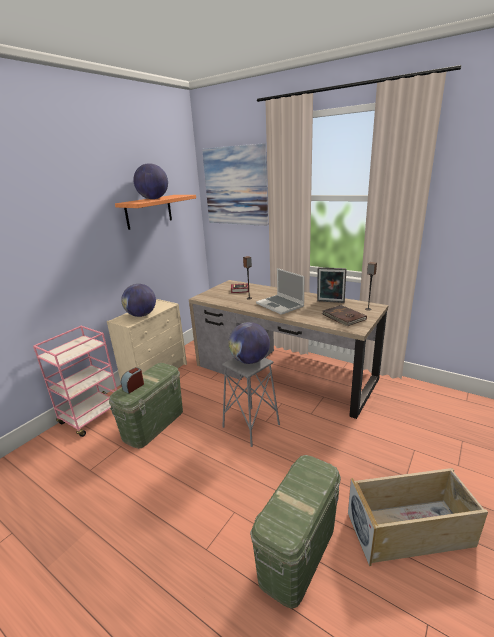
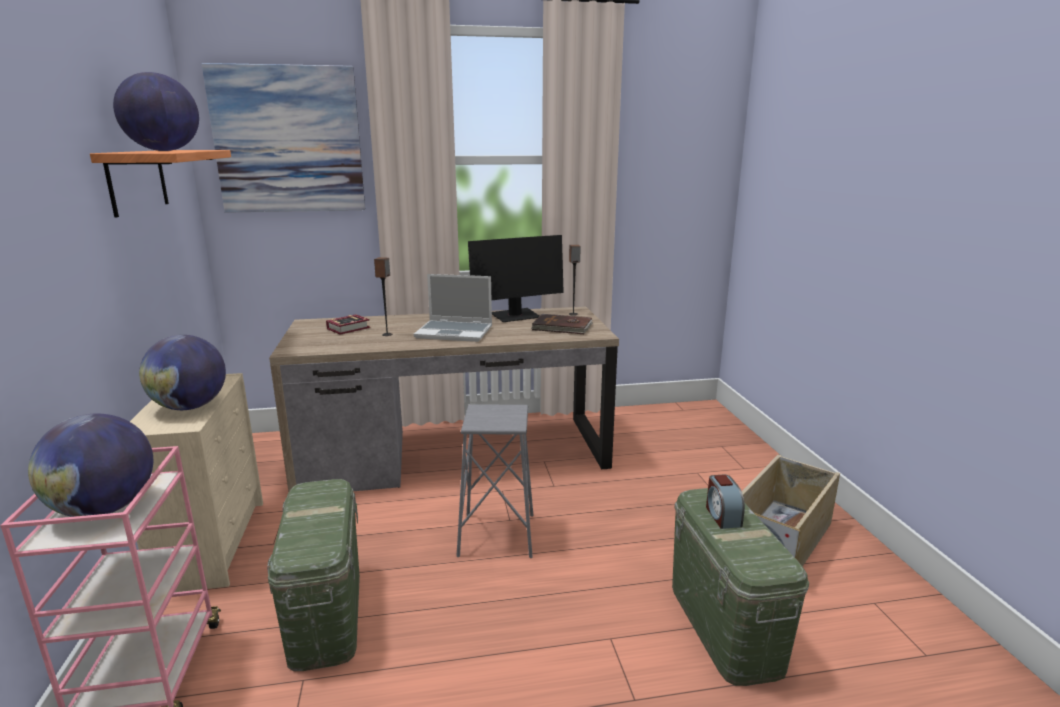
camera: 45 degrees left, 5 degrees down
(133, 387) = (305, 534): alarm clock -> alarm clock (722, 516)
(250, 360) = (496, 414): globe -> globe (104, 509)
(330, 302) = (515, 316): picture frame -> monitor

